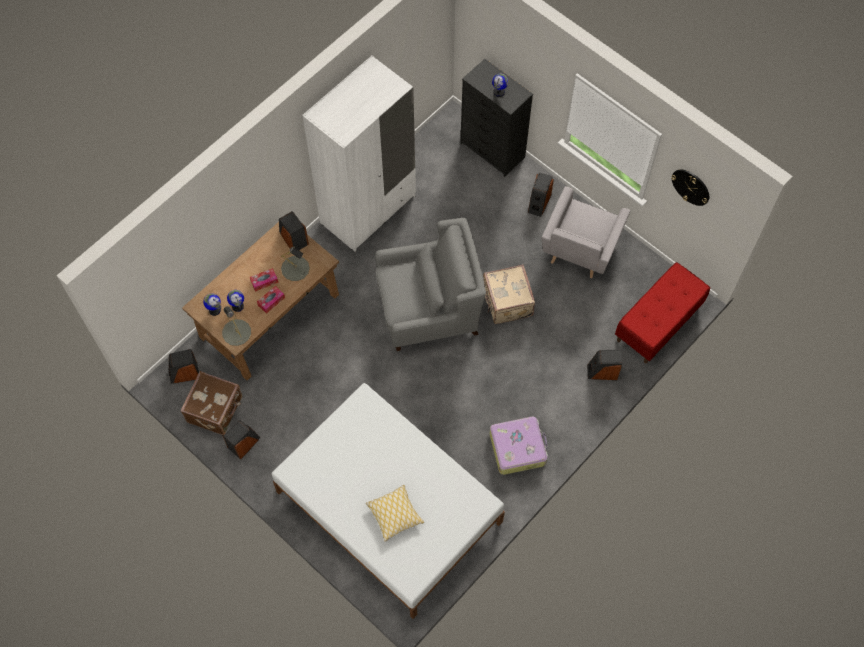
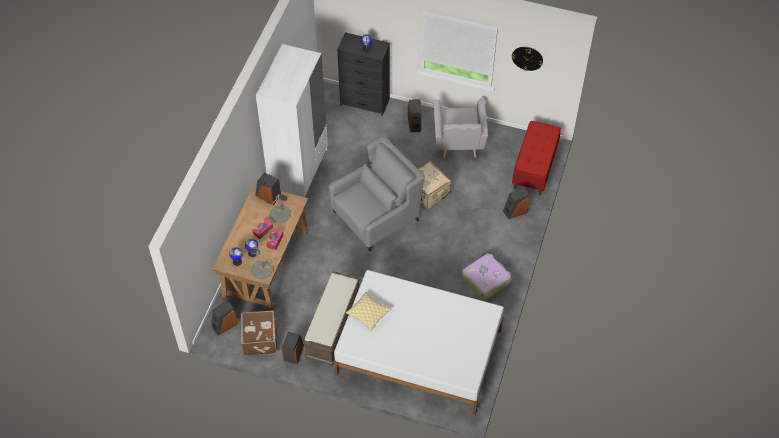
camera: 25 degrees left, 10 degrees down
(305, 432) = (333, 328): none -> brown bench
(395, 514) = (435, 342): pillow -> pillow (368, 313)

